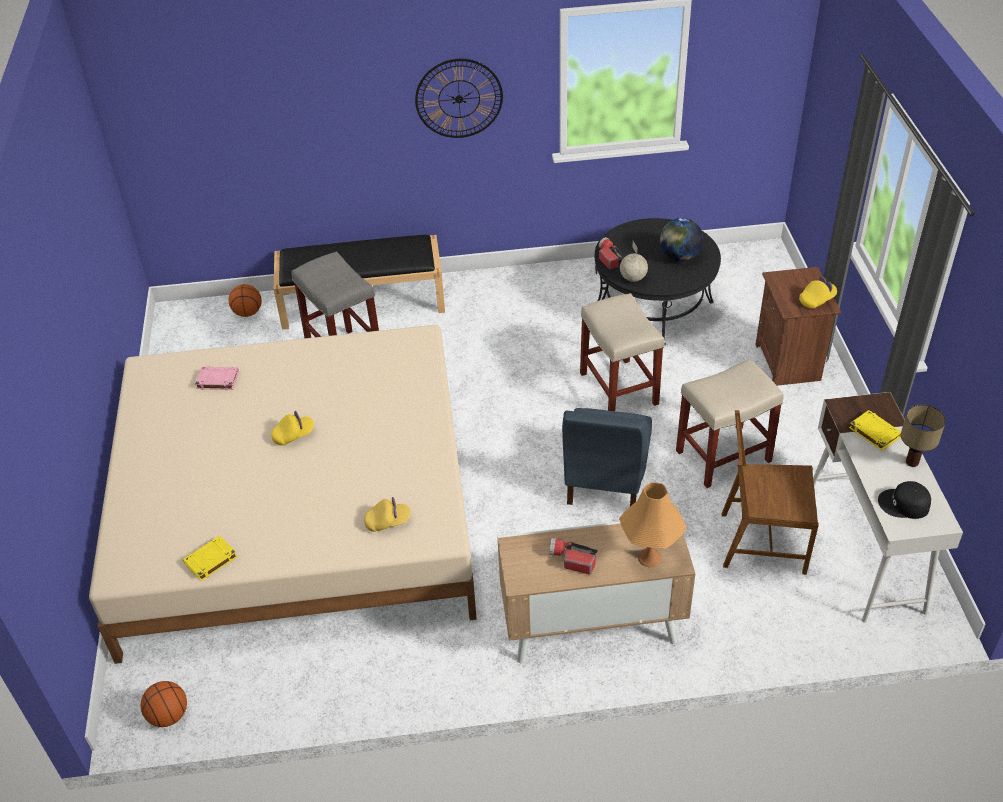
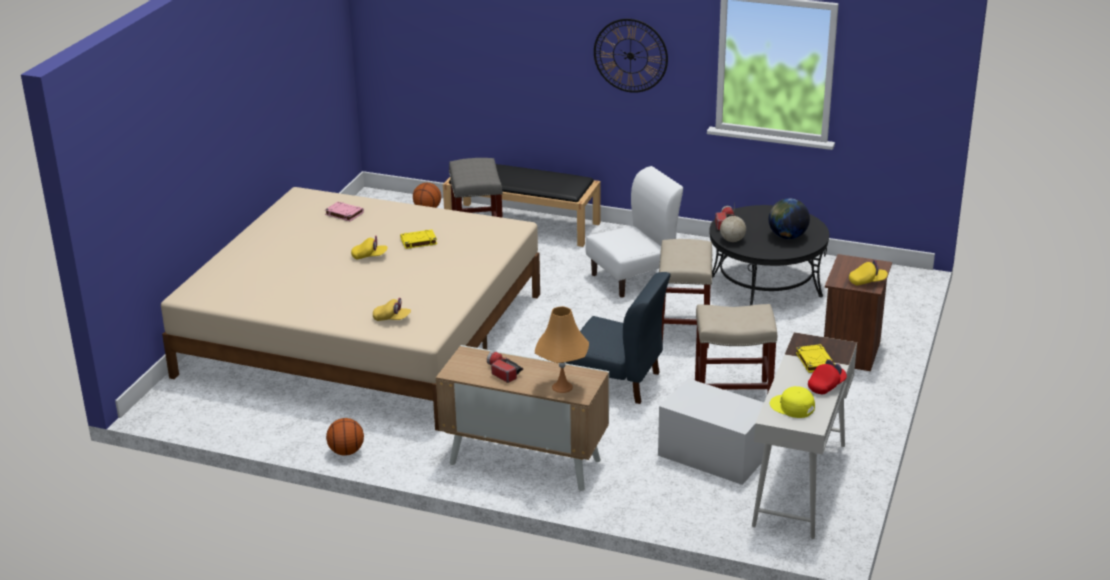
camera: 25 degrees right, 15 degrees down
(169, 715) = (181, 415): basketball -> basketball (346, 452)
(210, 560) = (253, 305): yellow book -> yellow book (418, 241)
(524, 337) = (633, 278): none -> white chair
(605, 480) = (617, 381): blue chair -> blue chair turned 105 degrees counterclockwise
(762, 542) = (713, 455): brown chair -> white storage box
(904, 504) = (792, 407): black cap -> yellow cap
(911, 462) = (826, 386): table lamp -> red cap

